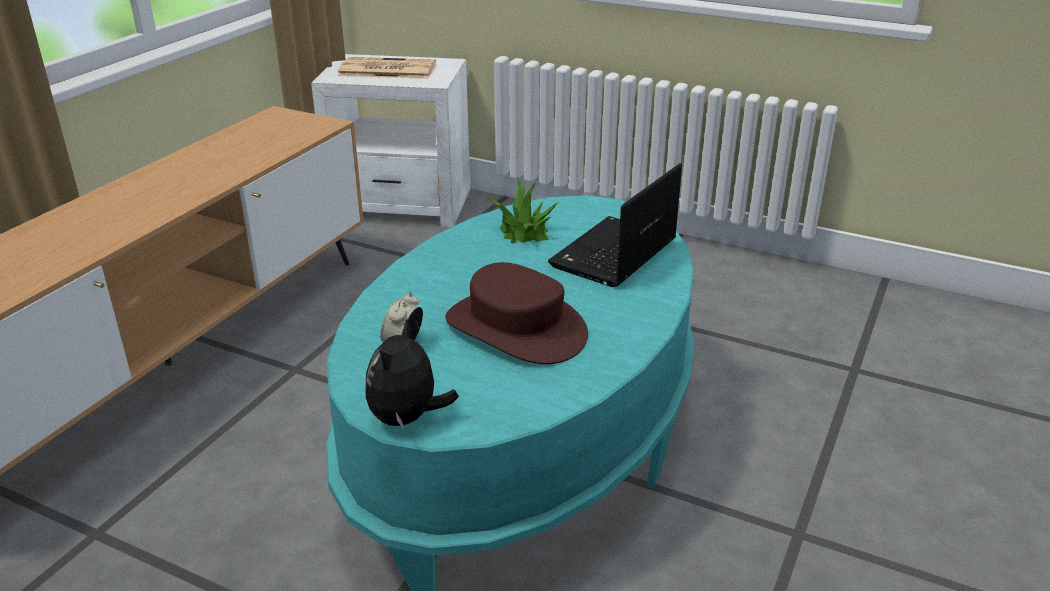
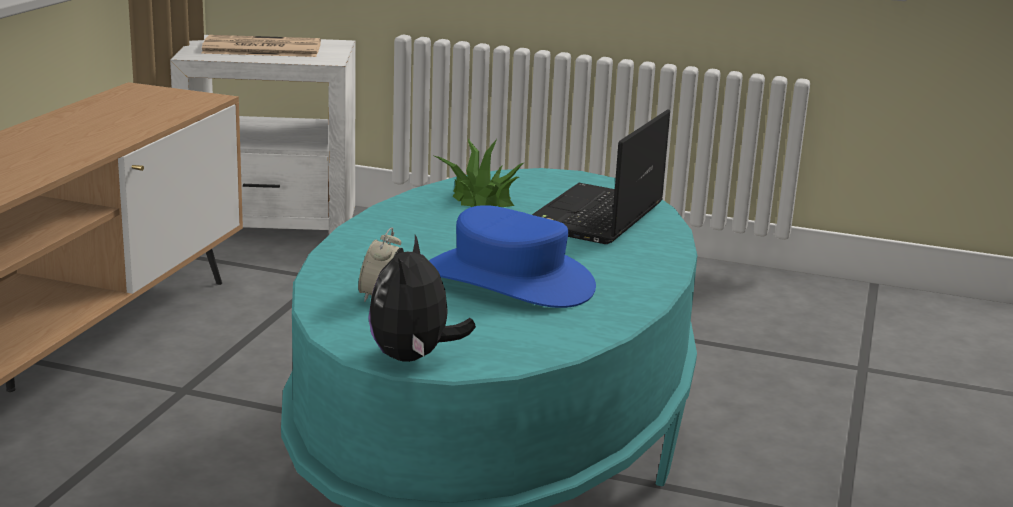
camera: 10 degrees left, 10 degrees down
(516, 328) = (509, 280): brown hat -> blue hat

